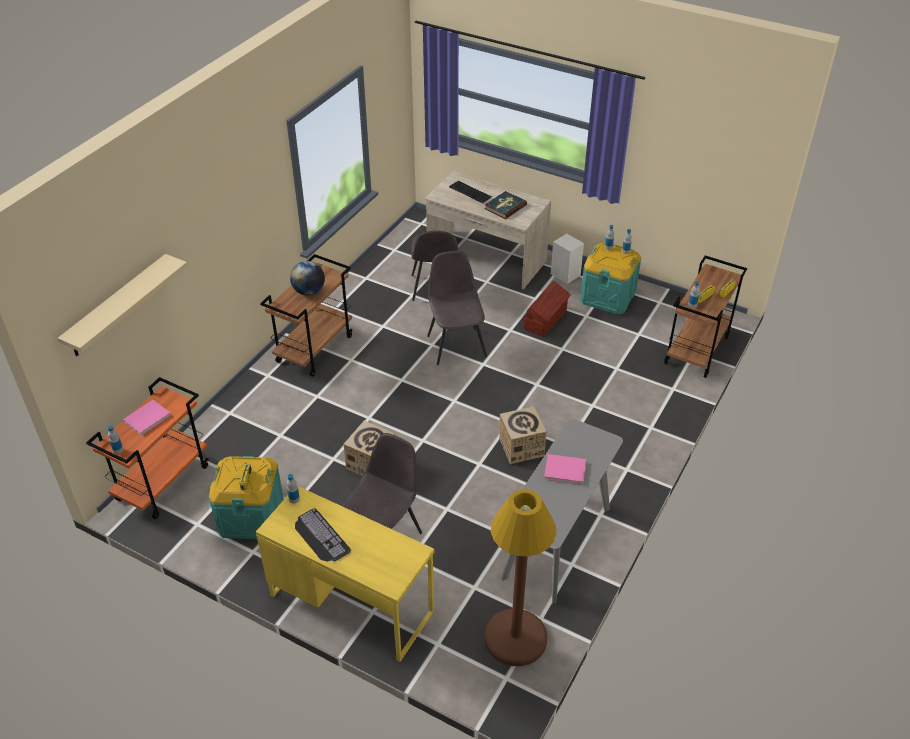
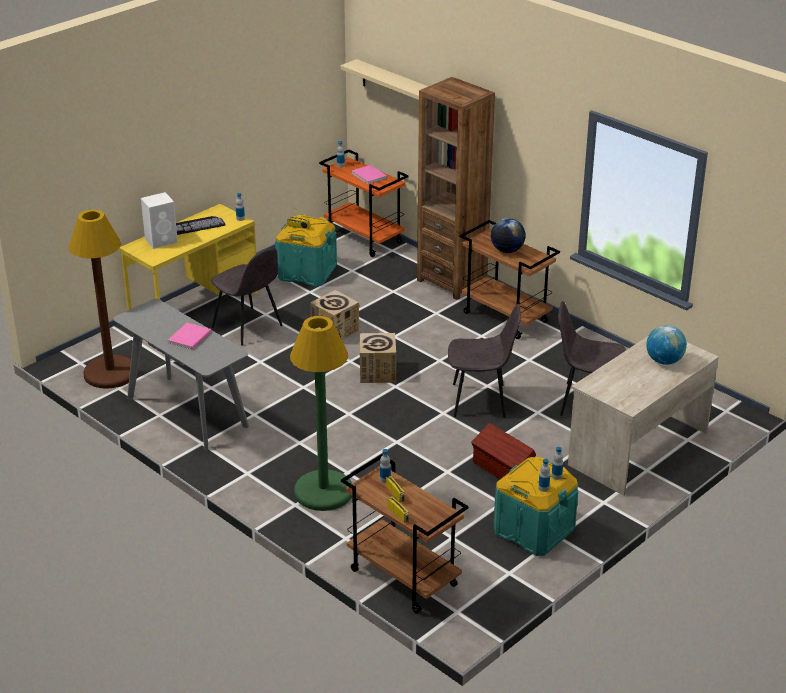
camera: 105 degrees right, 10 degrees down
(252, 395) = (452, 281): none -> brown bookcase
(470, 192) = (664, 361): keyboard -> globe
(505, 207) = (626, 380): book -> none
(521, 447) = (311, 414): cardboard box -> cardboard box (377, 372)
(565, 274) = (591, 505): white speaker -> white speaker (162, 240)
(624, 414) = (324, 491): none -> green floor lamp

